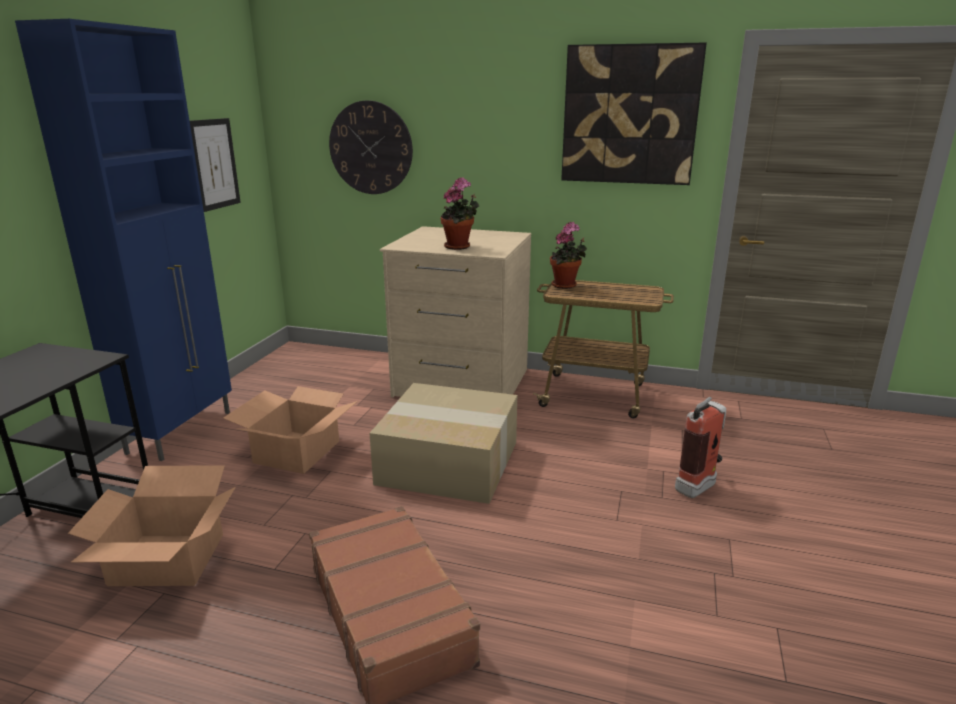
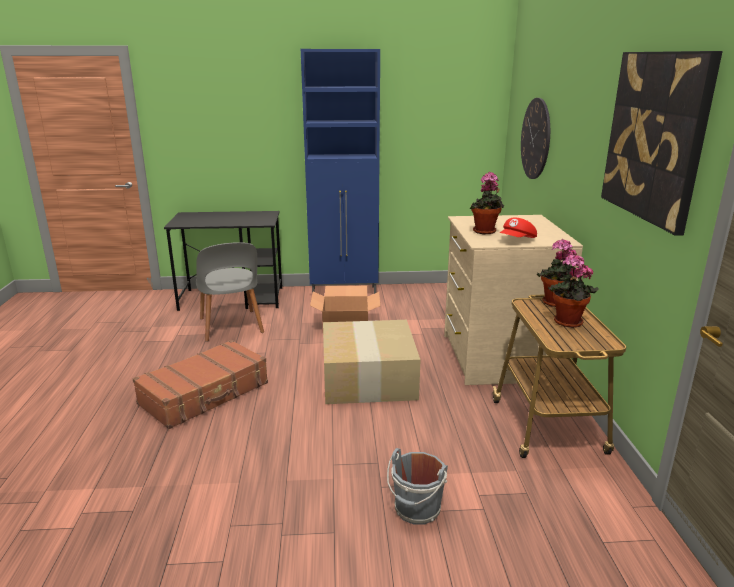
camera: 70 degrees right, 0 degrees up
(167, 560) = (231, 327): cardboard box -> grey chair
(215, 164) = (441, 135): picture -> none
(499, 243) = (517, 240): none -> red cap
(607, 291) = (566, 323): none -> potted plant
(700, 485) = (416, 510): fire extinguisher -> grey bucket

